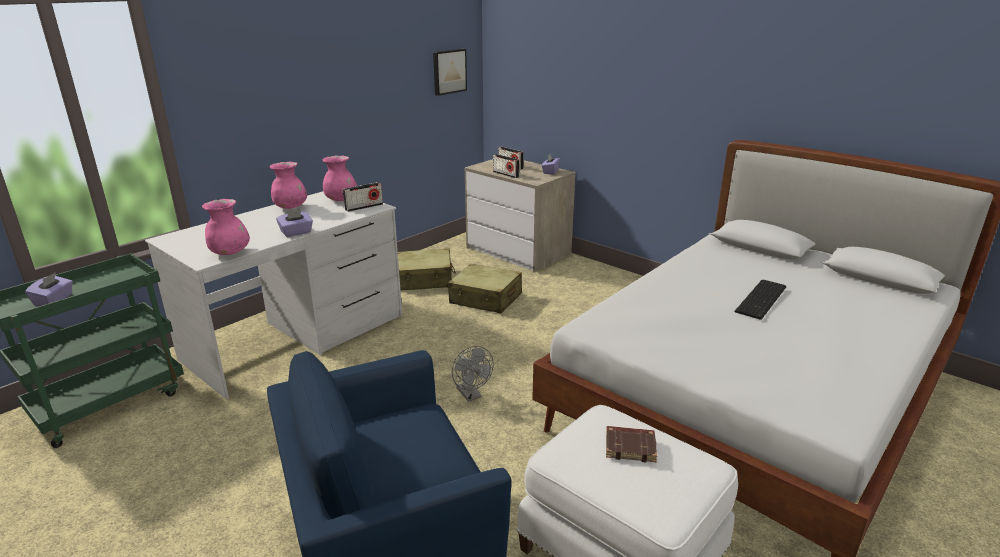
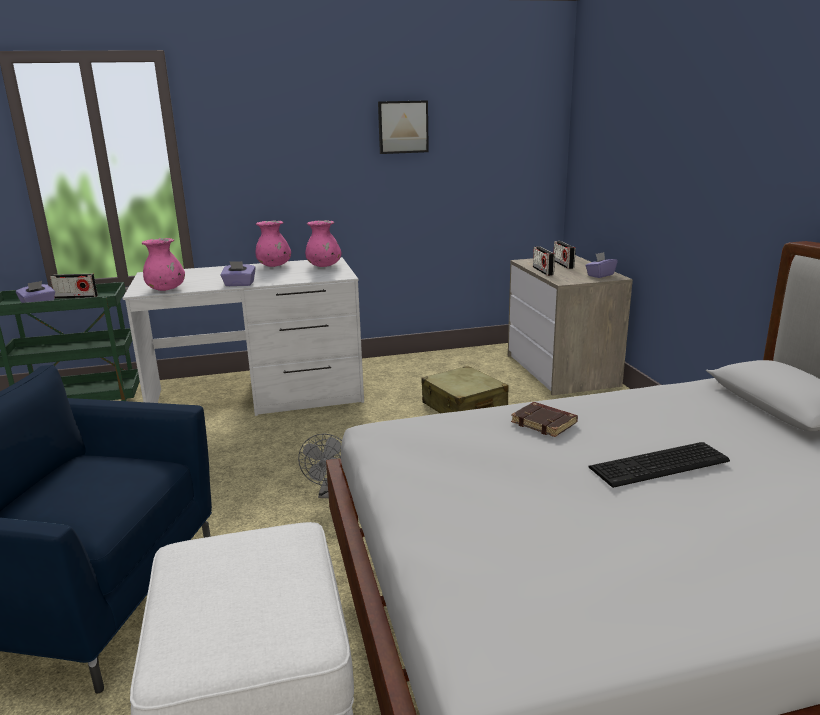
camera: 35 degrees right, 5 degrees down
(364, 207) = (330, 274): radio -> radio (76, 297)
(424, 279) = (426, 375): beige suitcase -> none
(448, 71) = (515, 150): picture -> picture (402, 127)
(630, 447) = (257, 574): brown book -> brown book (545, 423)

